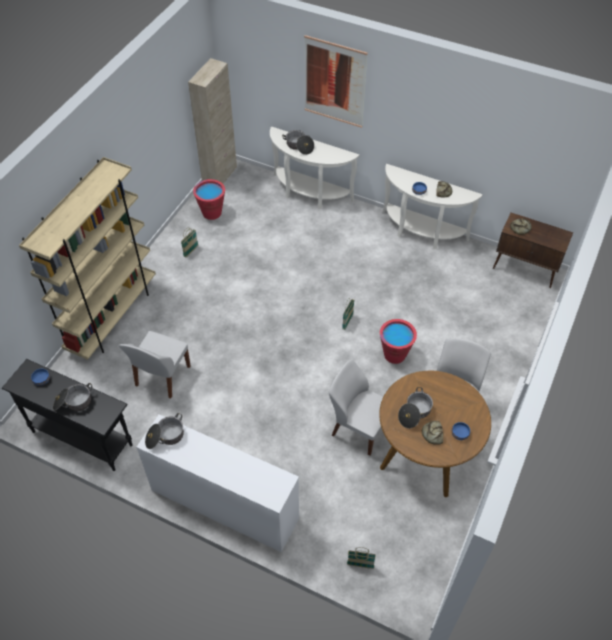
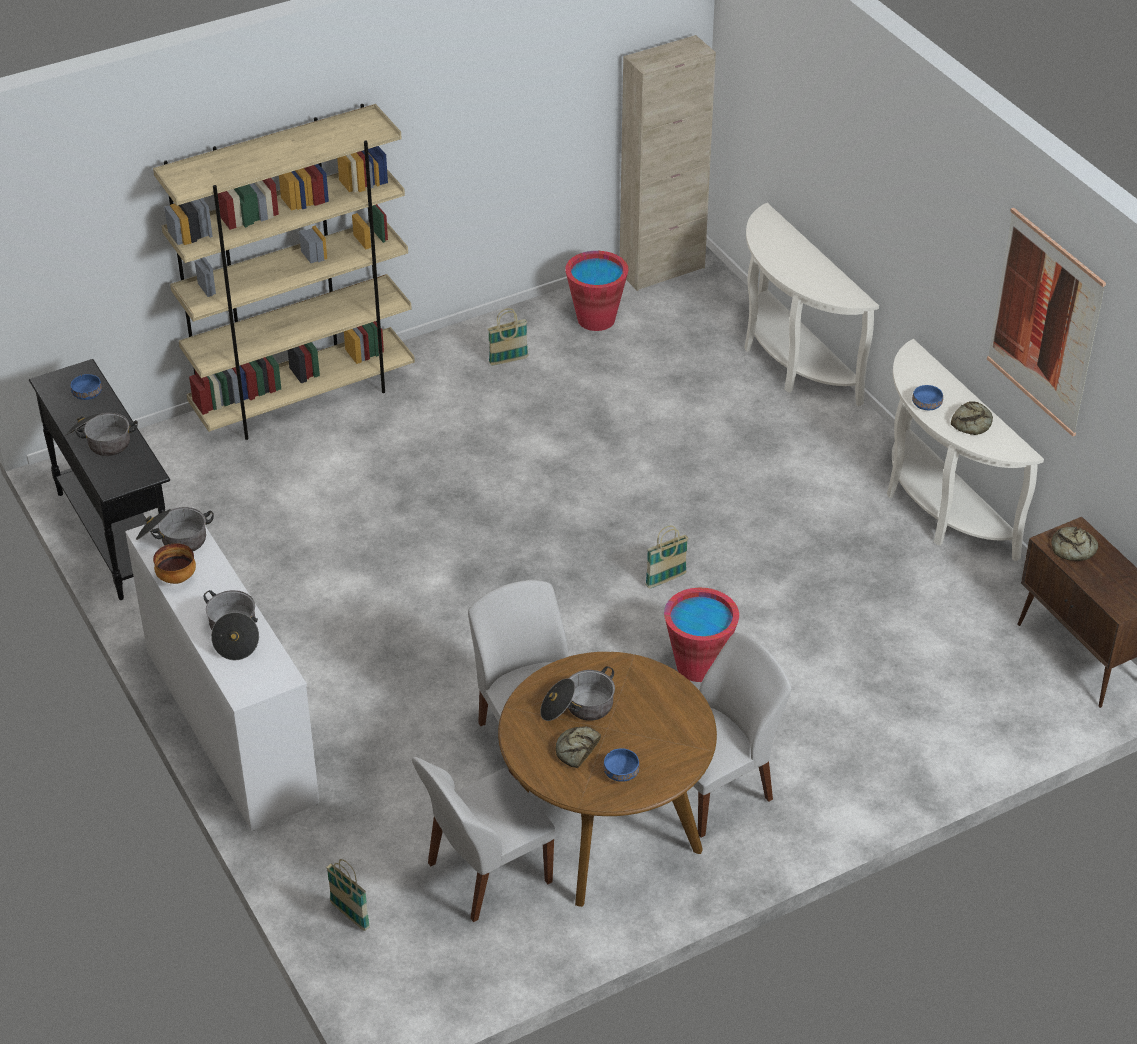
camera: 35 degrees right, 10 degrees down
(162, 377) = (299, 513): white chair -> white chair (486, 874)
(186, 457) = (176, 578): none -> bowl
(299, 146) = (783, 251): cooking pot -> cooking pot (234, 634)
(334, 82) = (859, 142): picture -> picture (1045, 321)

